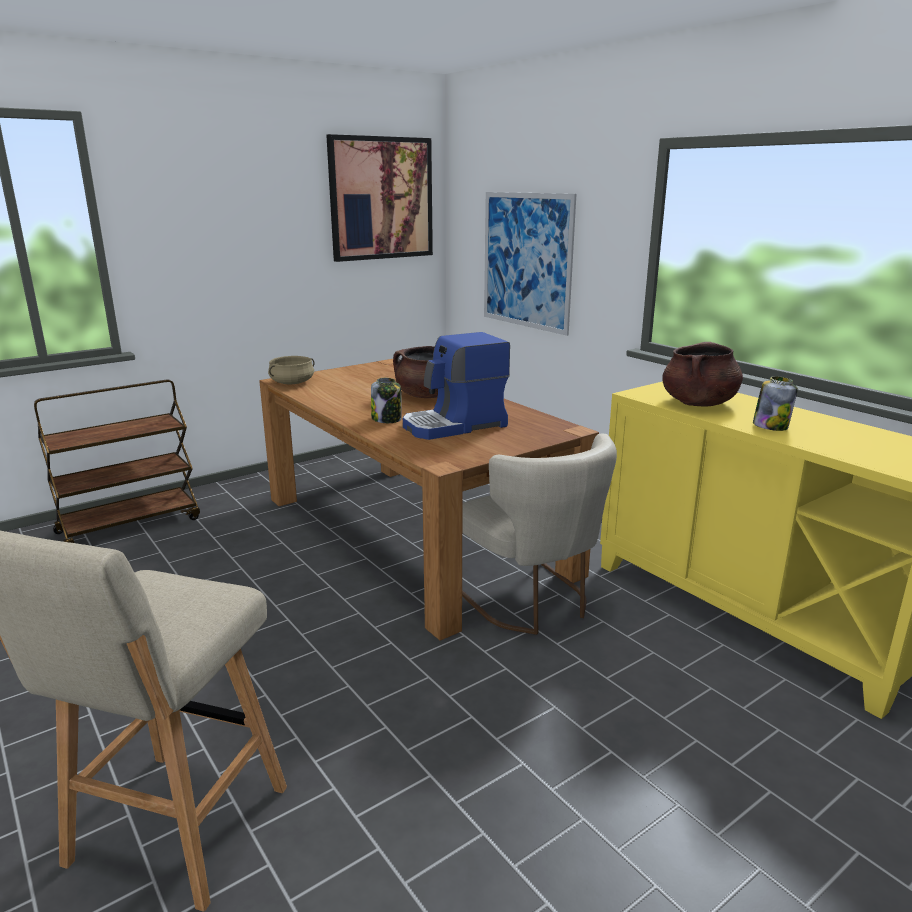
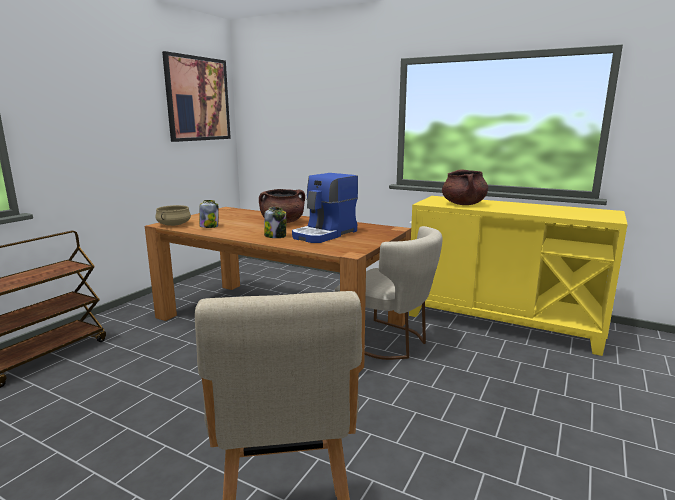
camera: 25 degrees left, 5 degrees down
(526, 261) = (306, 137): picture -> none
(770, 426) = (514, 209): jar -> jar (209, 226)

